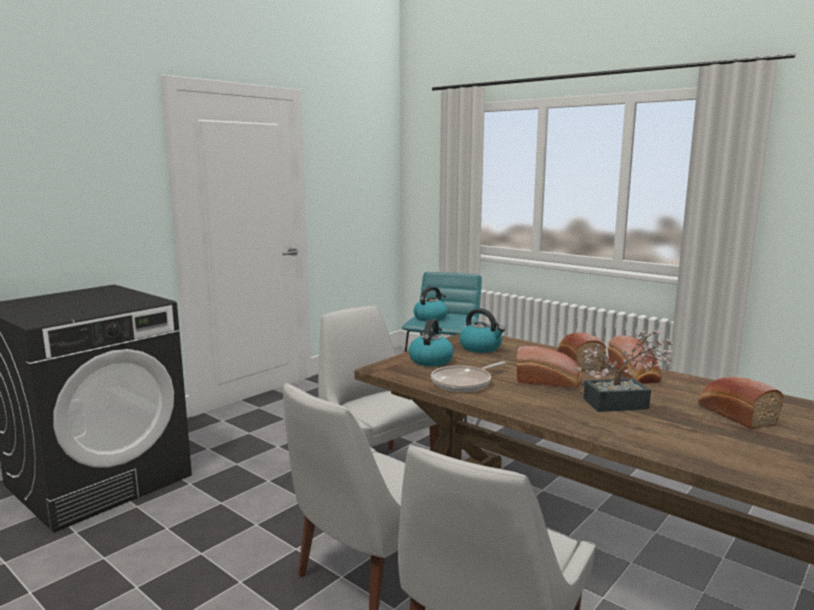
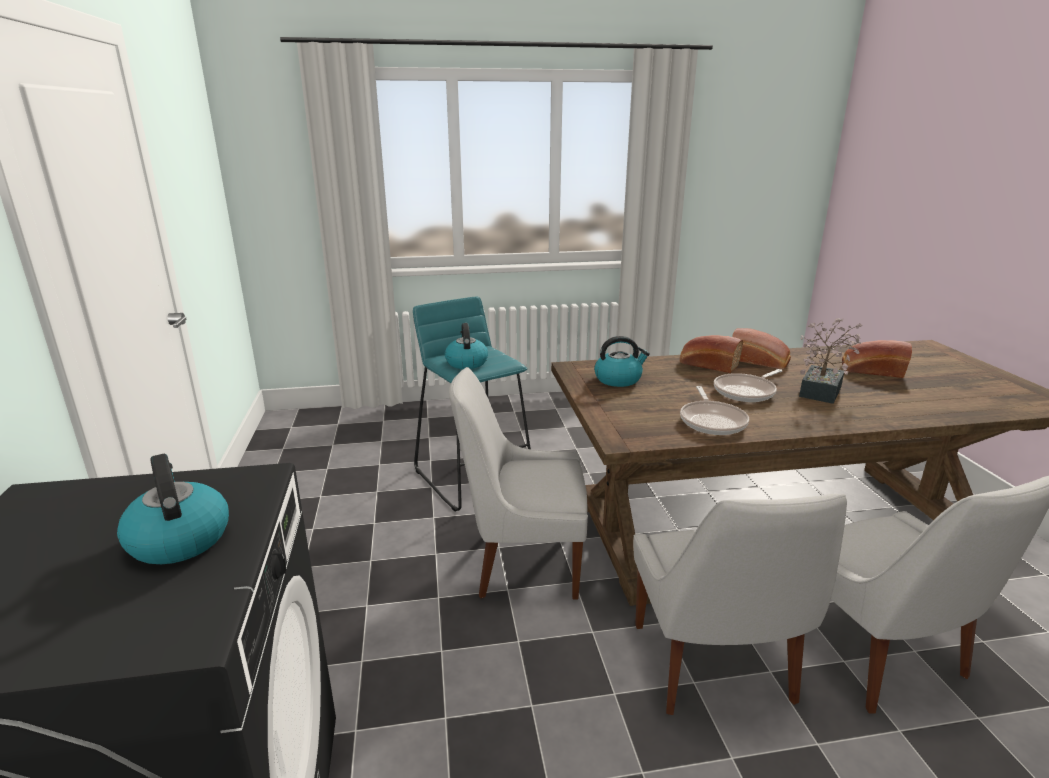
camera: 50 degrees left, 10 degrees up
(431, 360) = (626, 410): kettle -> kettle (179, 539)
(549, 382) = (746, 392): bread -> frying pan

